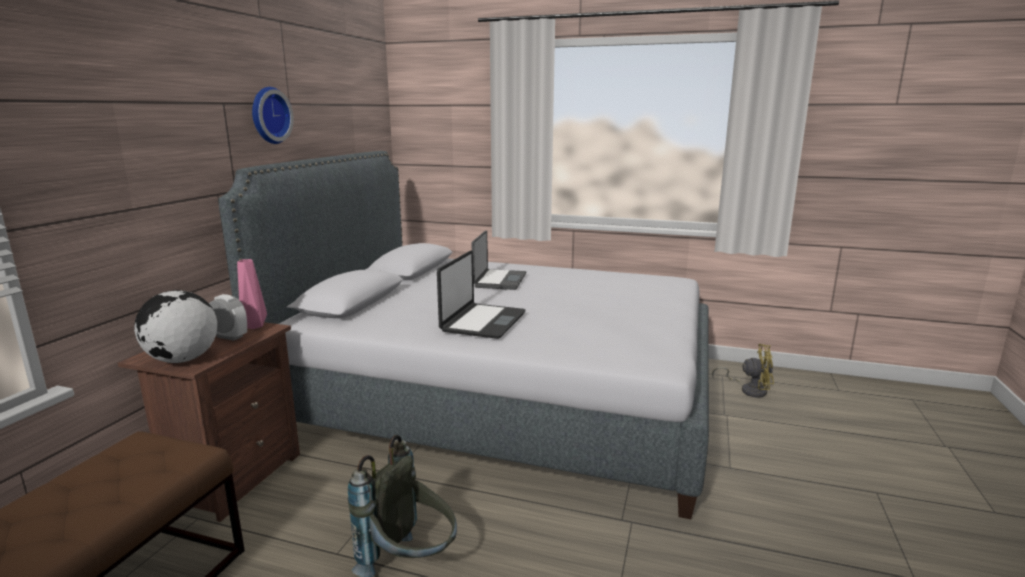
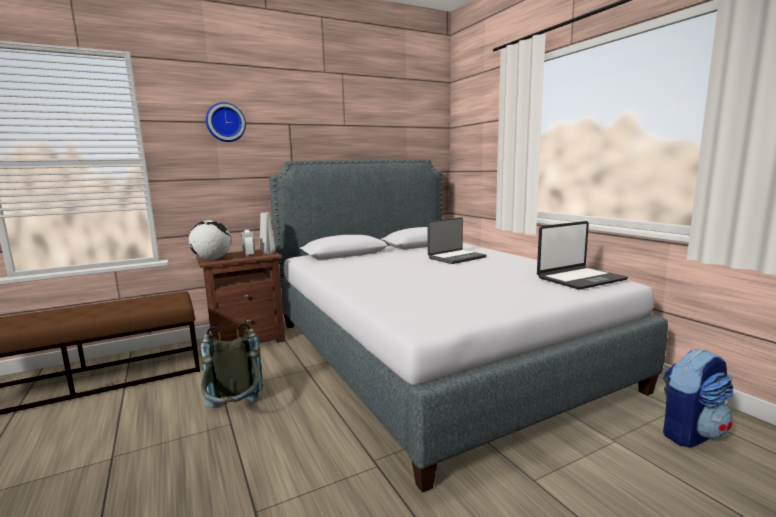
camera: 45 degrees right, 5 degrees down
(255, 326) = (268, 253): pink vase -> grey vase
(268, 115) = (323, 132): wall clock -> wall clock (225, 122)
(482, 322) = (377, 275): laptop -> laptop (580, 279)
(749, 390) = (690, 433): yellow fan -> backpack

